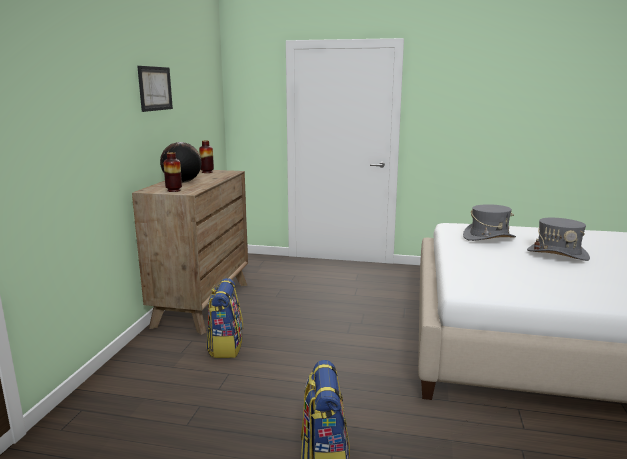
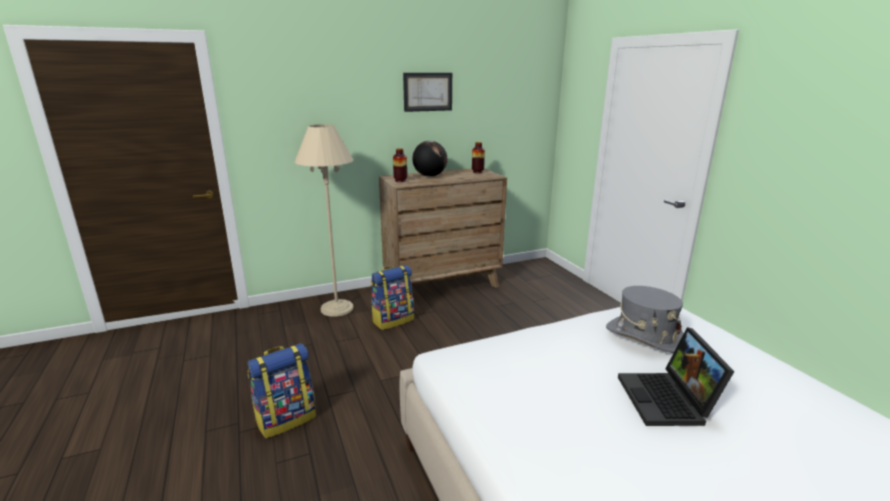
camera: 55 degrees right, 5 degrees up
(148, 370) = (337, 308): none -> beige floor lamp
(557, 254) = (668, 401): grey hat -> laptop

